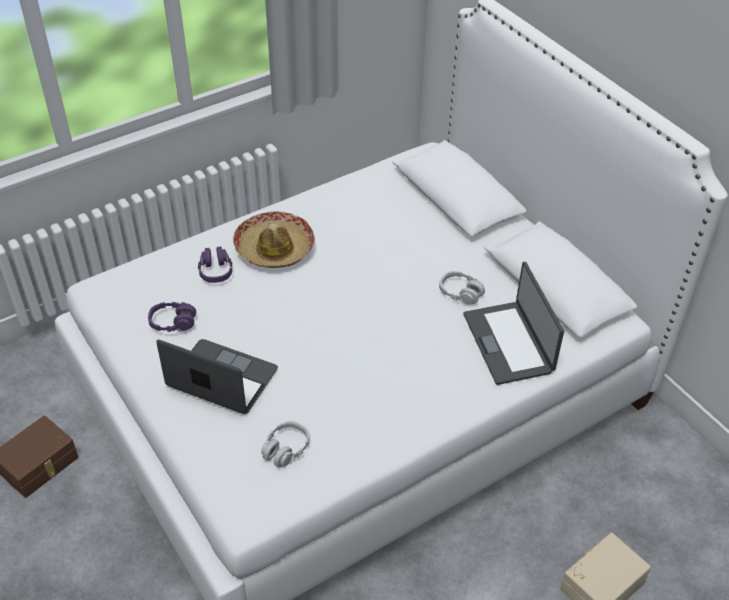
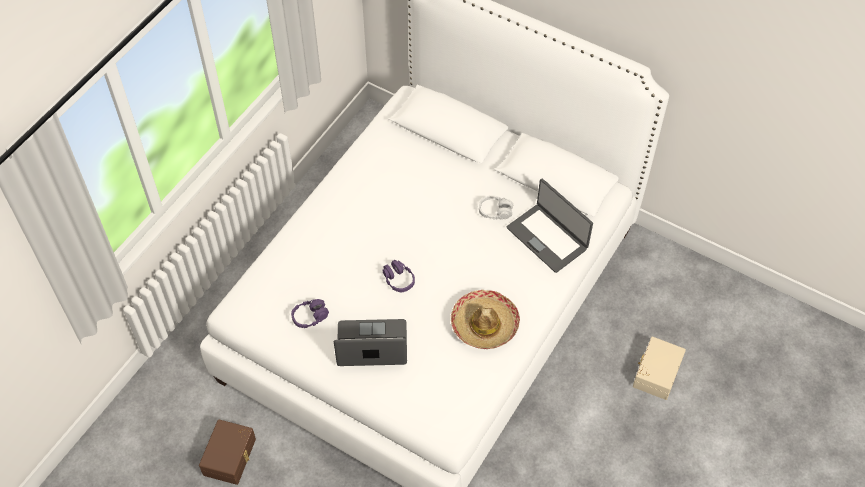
camera: 25 degrees left, 10 degrees up
(215, 271) = (313, 263): purple headphones -> purple headphones (398, 280)
(274, 248) = (343, 226): hat -> hat (484, 324)
(286, 449) = (447, 376): grey headphones -> none

